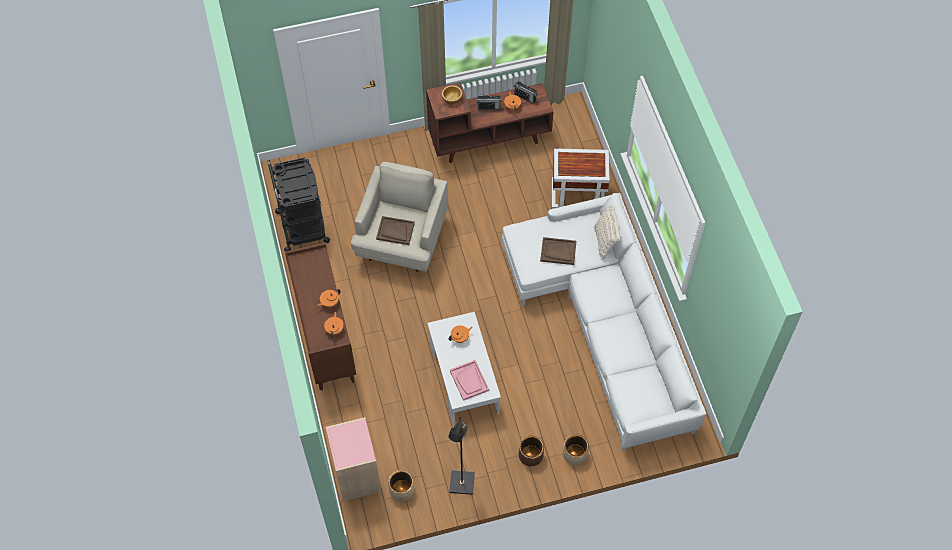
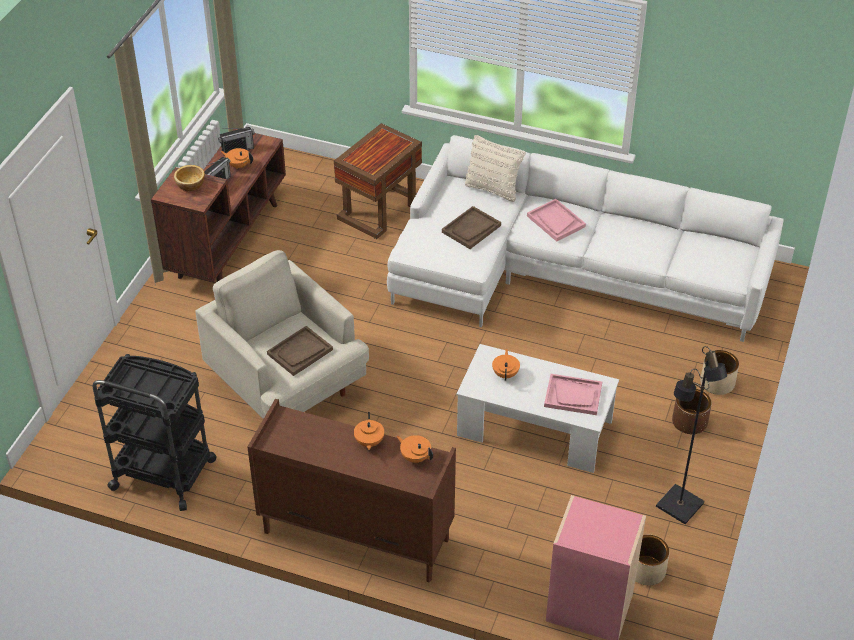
camera: 55 degrees left, 15 degrees down
(577, 194) = (378, 210): white side table -> brown side table
(603, 291) = (555, 221): none -> pink tray

